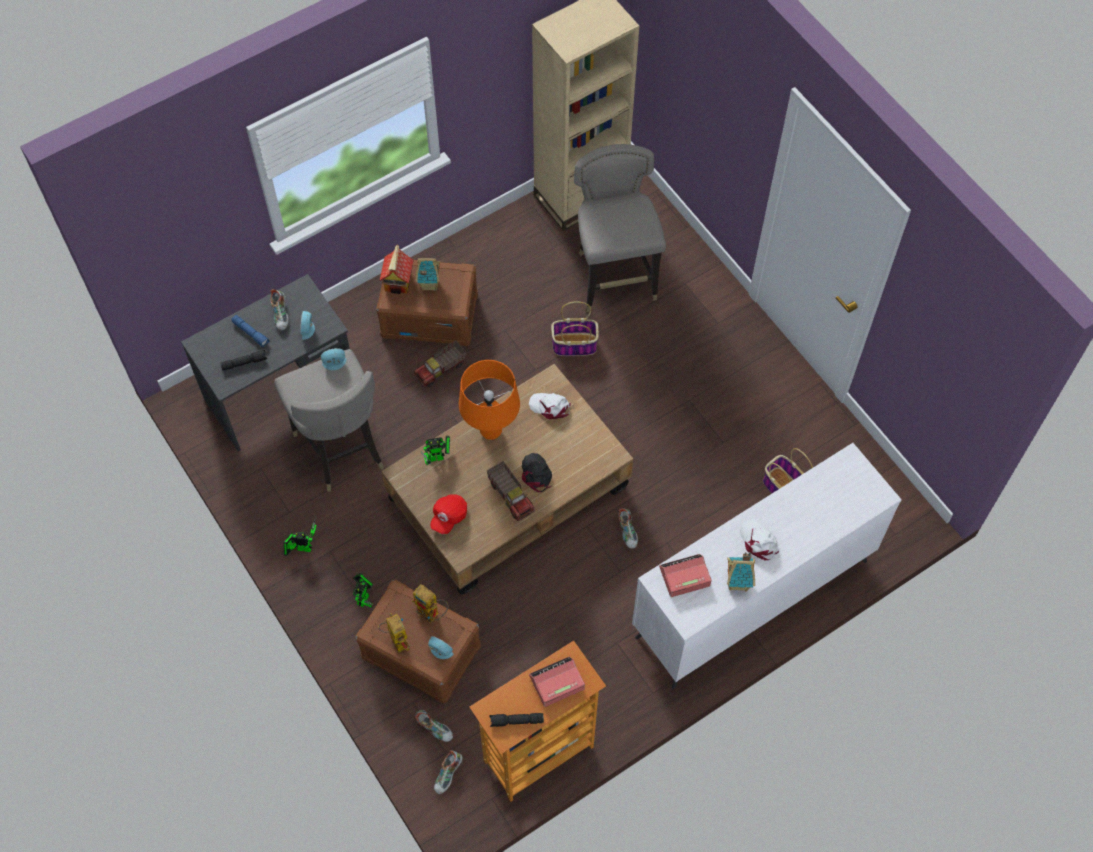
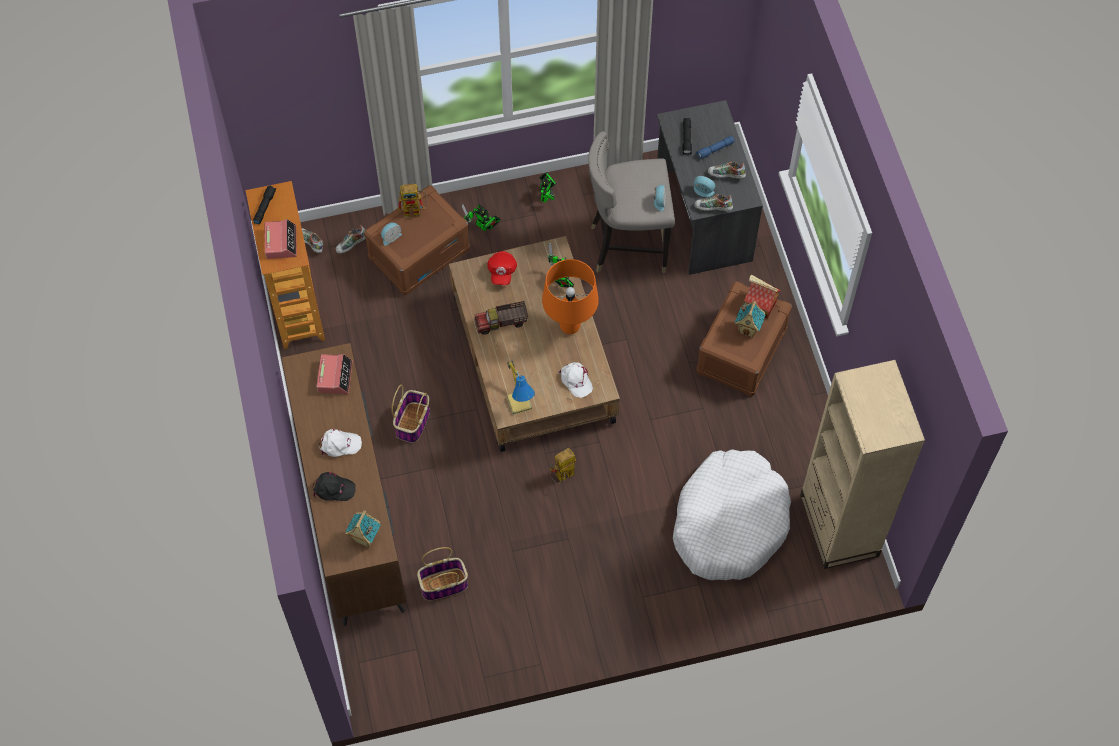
camera: 110 degrees right, 0 degrees up
(432, 614) = (425, 241): toy robot -> toy robot (562, 478)
(441, 370) = (679, 343): toy truck -> none
(448, 517) = (502, 272): red cap -> red cap turned 135 degrees counterclockwise
(536, 474) = (514, 348): black cap -> black cap (333, 489)
(550, 407) = (576, 380): white cap -> white cap turned 105 degrees clockwise
(574, 345) = (665, 460): basket -> basket (413, 422)
(595, 447) = (520, 402): none -> table lamp
(614, 277) = (729, 522): grey stool -> white dog bed
(628, 531) = (458, 439): shoe -> shoe (713, 208)
(738, 583) = (310, 415): toy house -> toy house (364, 538)
(751, 598) = (353, 514): white dresser -> brown dresser

